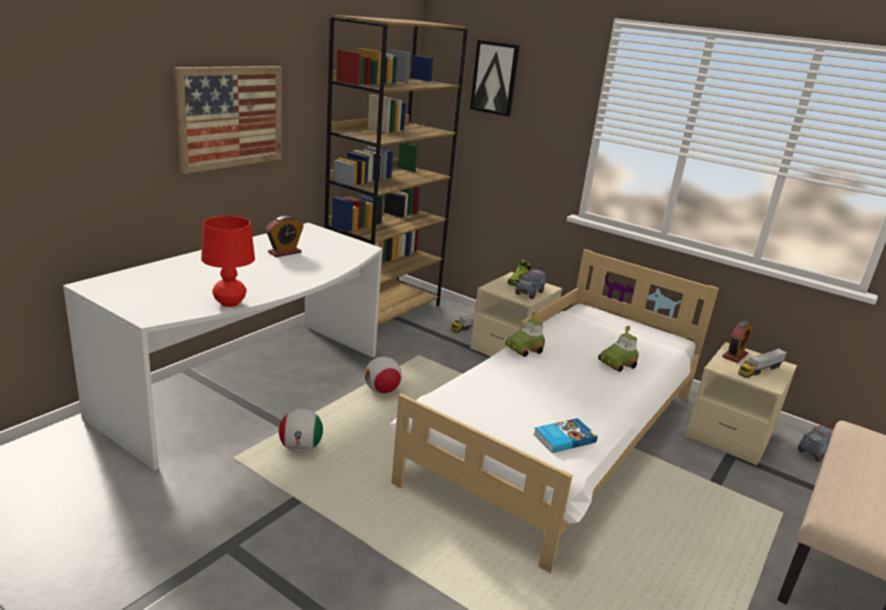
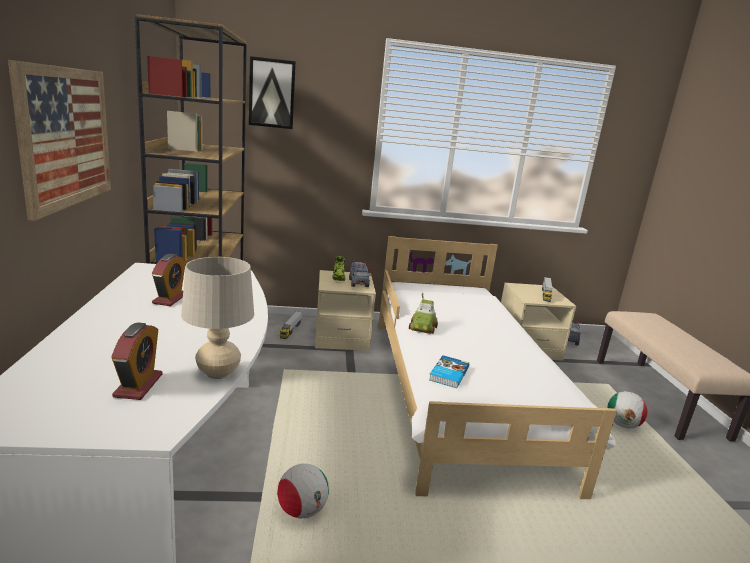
camera: 40 degrees left, 5 degrees down
(229, 303) = (218, 373): red table lamp -> beige table lamp
(382, 391) = (296, 415): football -> football (622, 425)
(563, 438) = (549, 385): book -> book (448, 374)
(617, 364) = (484, 318): toy car -> none
(734, 356) = (522, 289): alarm clock -> alarm clock (138, 385)

